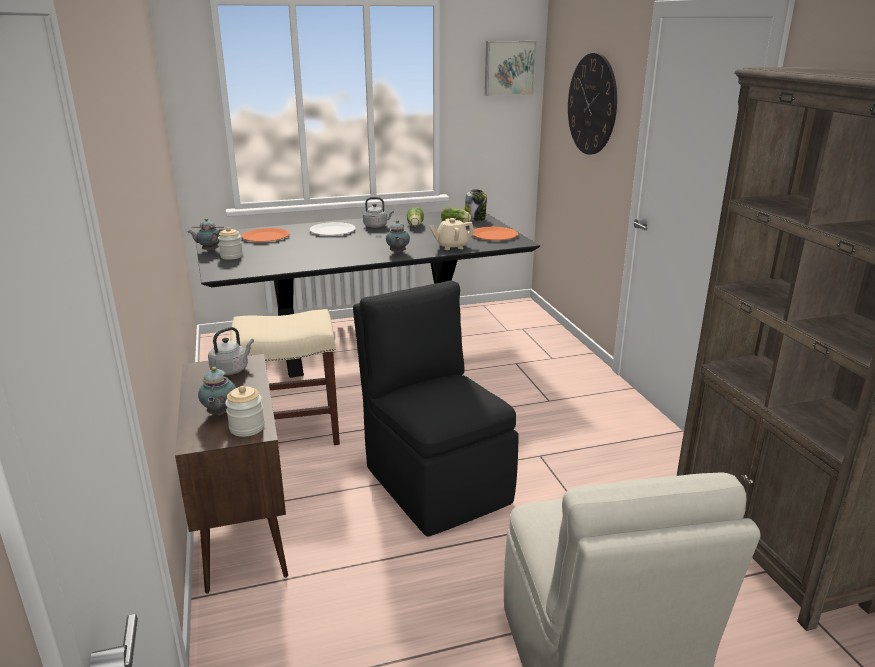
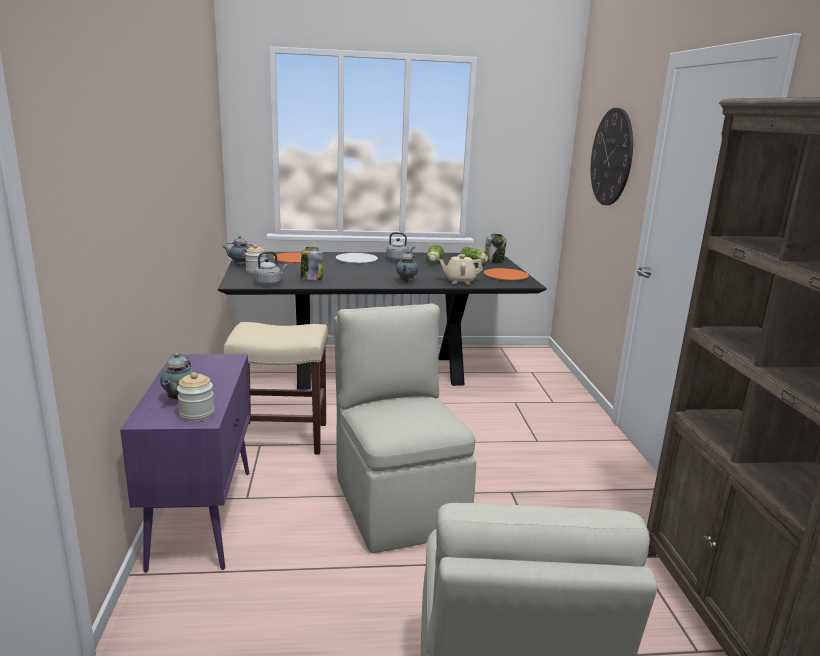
camera: 10 degrees right, 5 degrees down
(231, 369) = (211, 364): grey kettle -> grey kettle (269, 283)
(243, 526) = (203, 516): brown cabinet -> purple cabinet
(296, 259) = (311, 279): none -> jar
(435, 482) = (398, 502): black chair -> beige chair
(509, 68) = (540, 123): picture -> none

